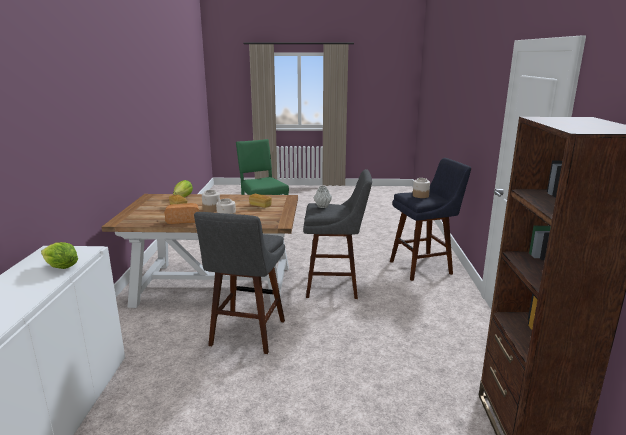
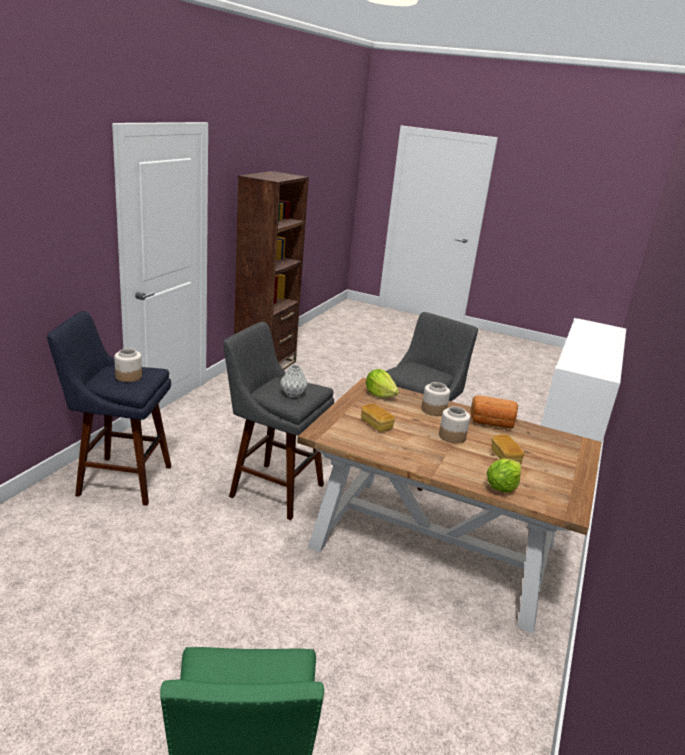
camera: 160 degrees left, 5 degrees up
(61, 267) = (578, 356): lettuce -> lettuce (380, 395)

